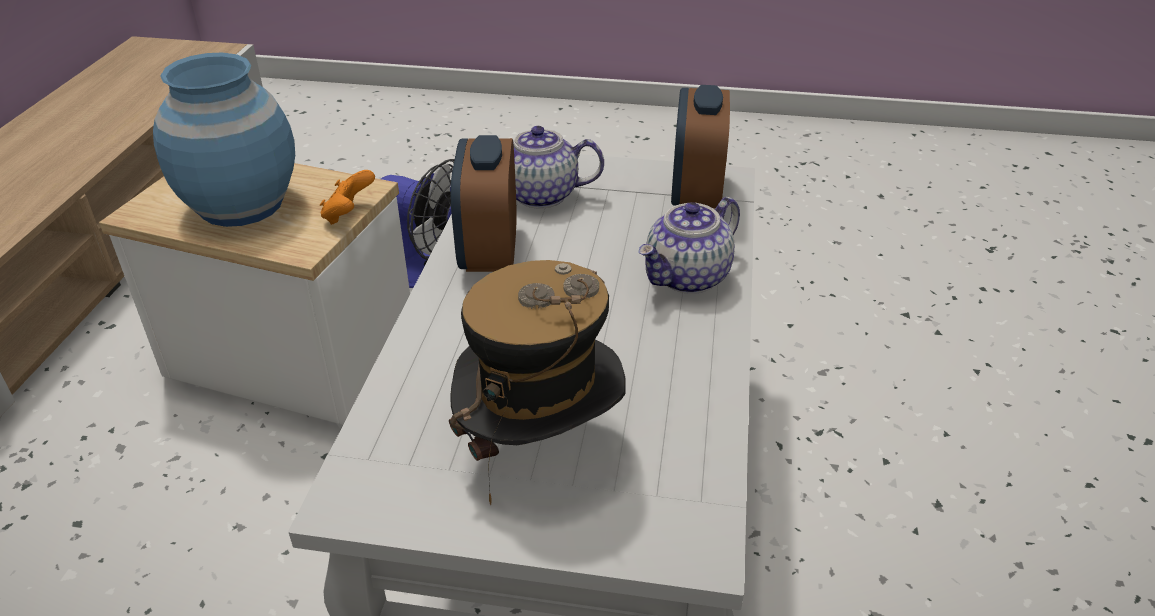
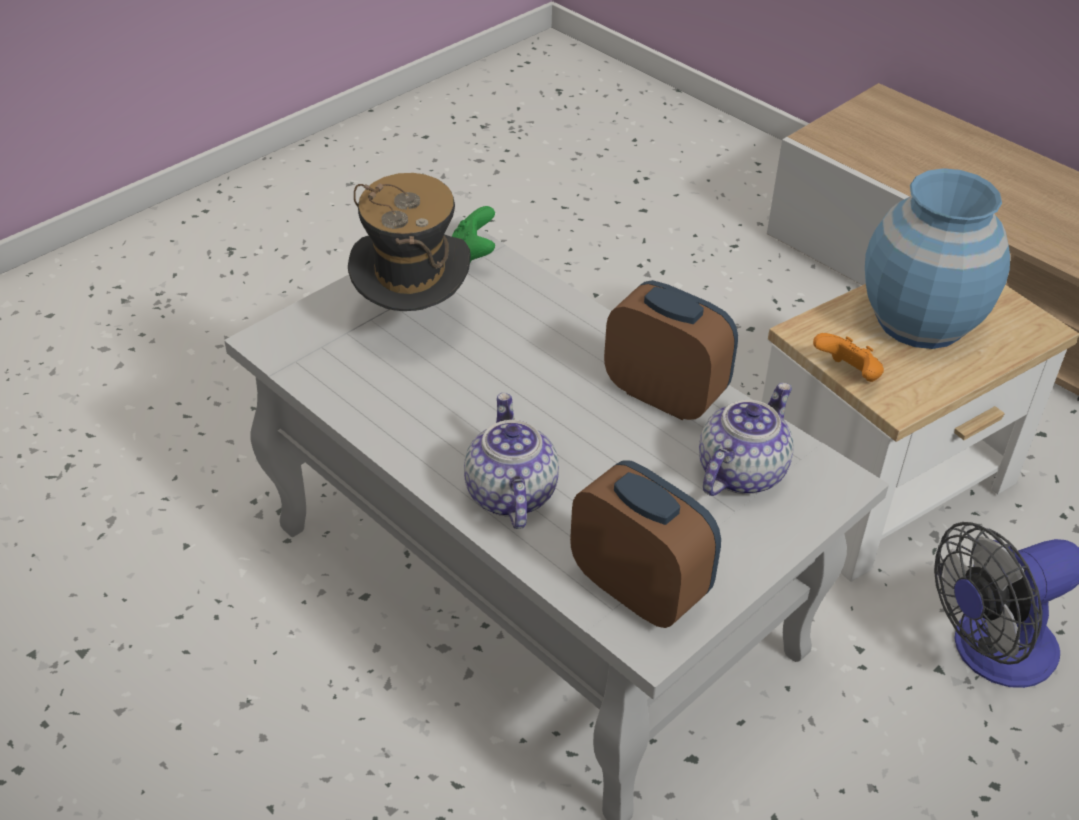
camera: 125 degrees right, 5 degrees up
(374, 467) = (473, 255): none -> green game controller

